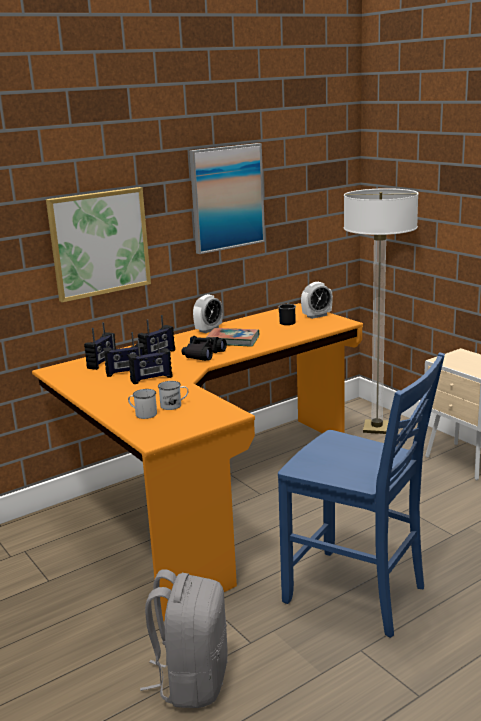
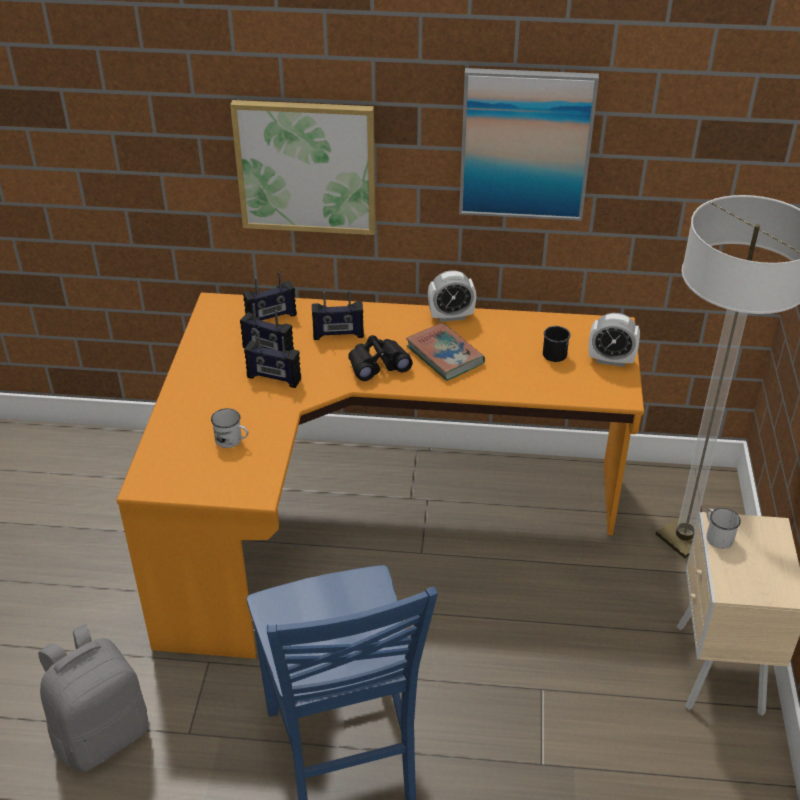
camera: 40 degrees right, 20 degrees up
(143, 414) = (190, 436): white mug -> white mug (716, 535)

